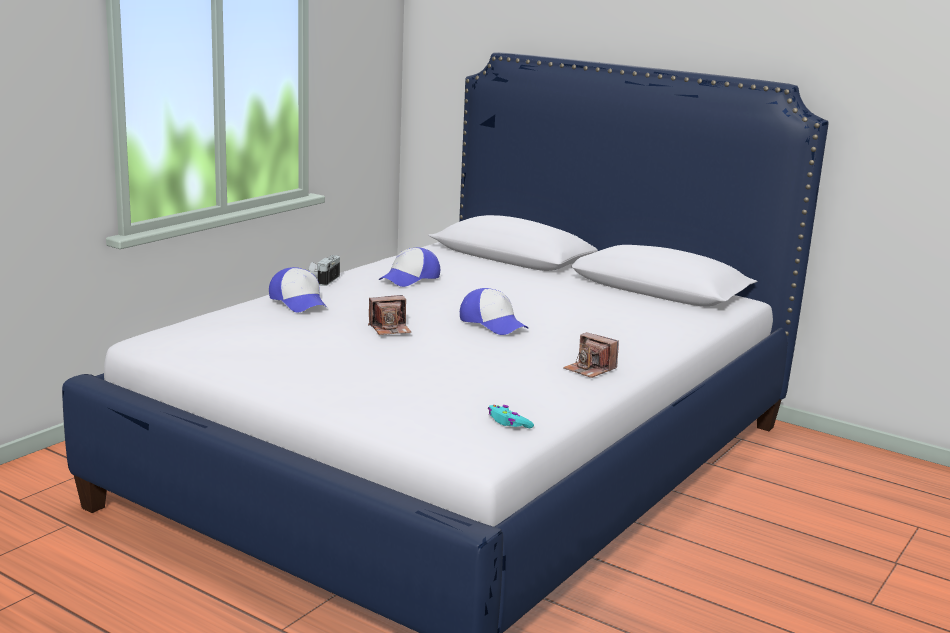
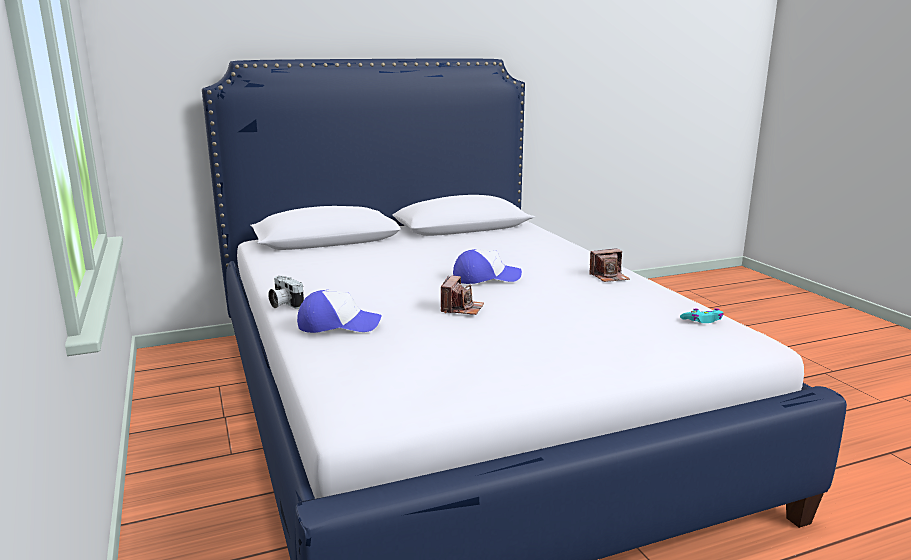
camera: 55 degrees left, 0 degrees up
(410, 278) = (334, 276): cap -> none

